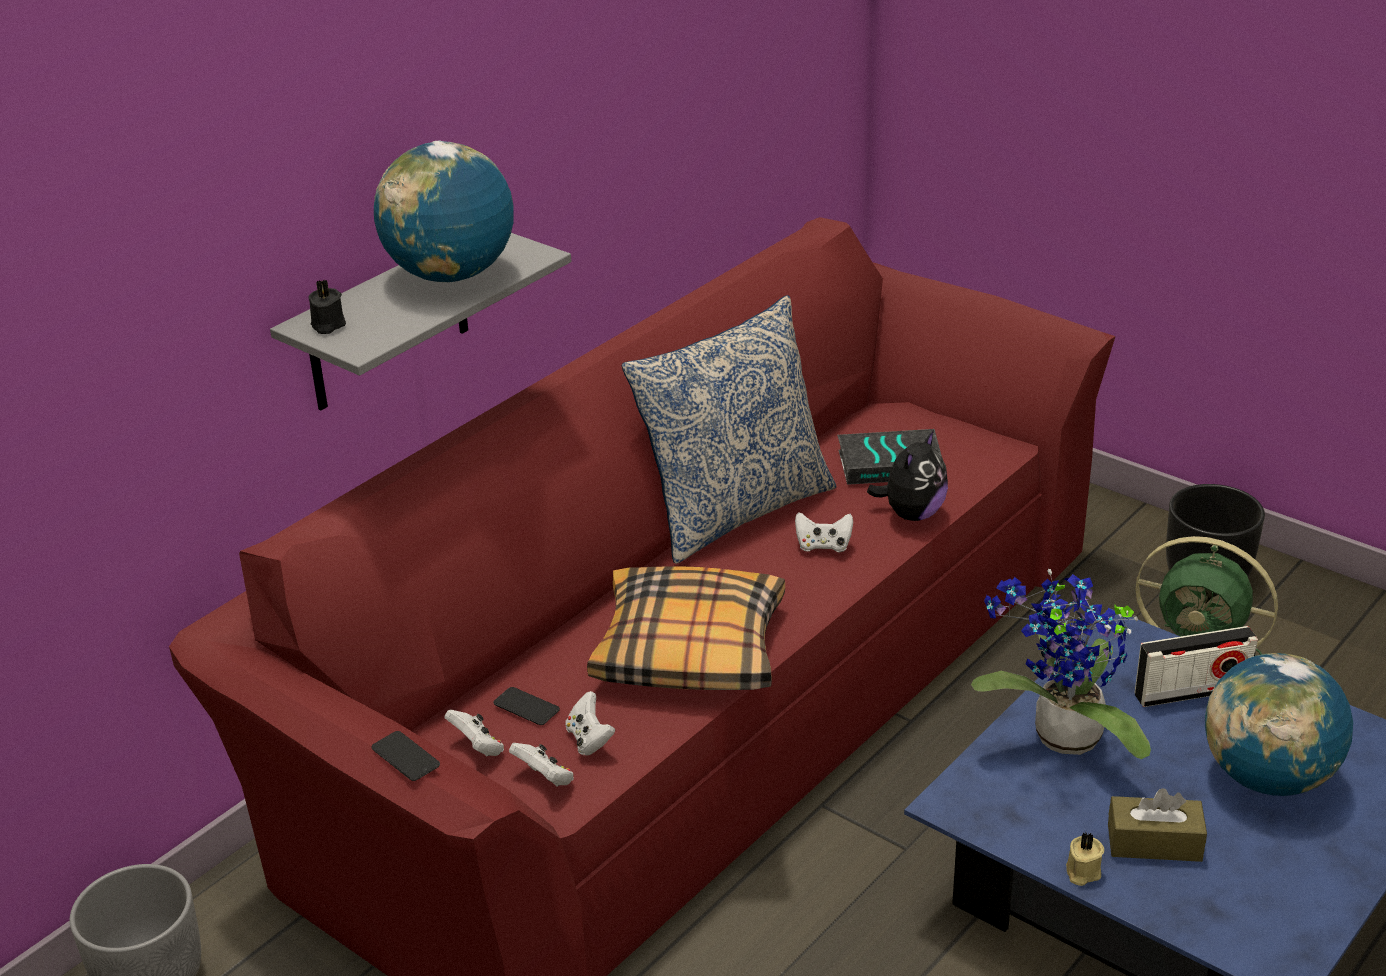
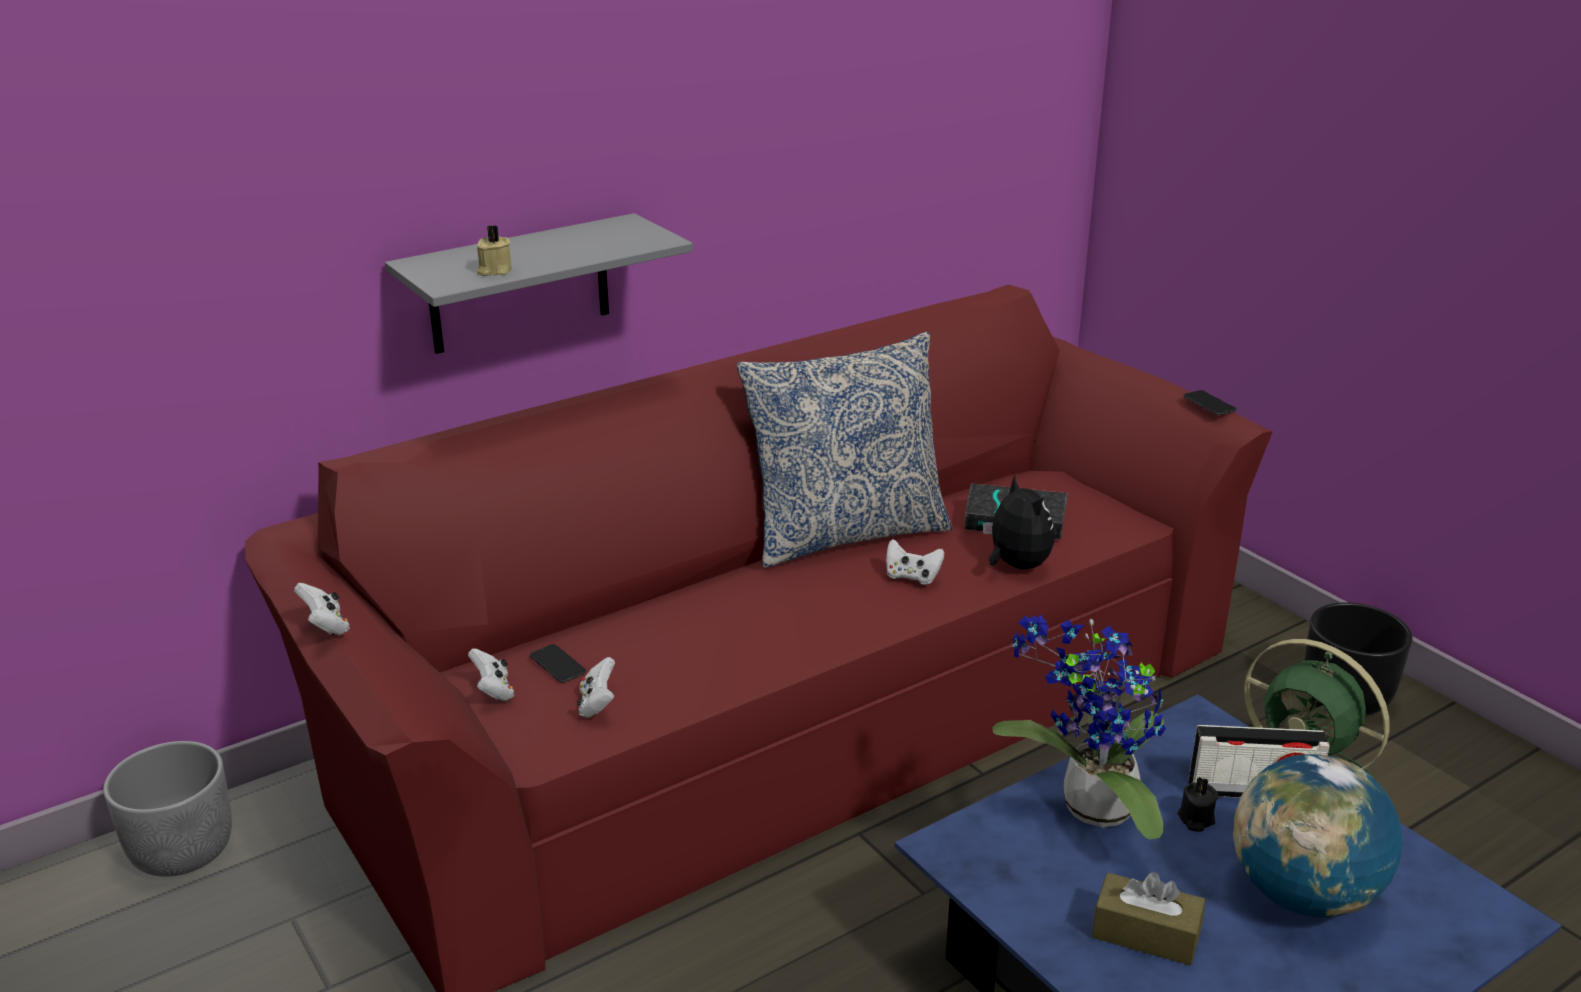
camera: 15 degrees right, 5 degrees down
(327, 325) = (433, 265): black candle -> black candle (1195, 819)
(405, 757) = (367, 667): phone -> phone (1209, 404)
(451, 275) = (572, 245): globe -> none
(545, 779) = (536, 730): white game controller -> white game controller (326, 626)
(689, 650) = (735, 644): pillow -> none
(912, 514) = (1015, 565): plush toy -> plush toy turned 75 degrees counterclockwise
(1081, 872) = (1052, 946): beige candle -> beige candle (494, 271)

